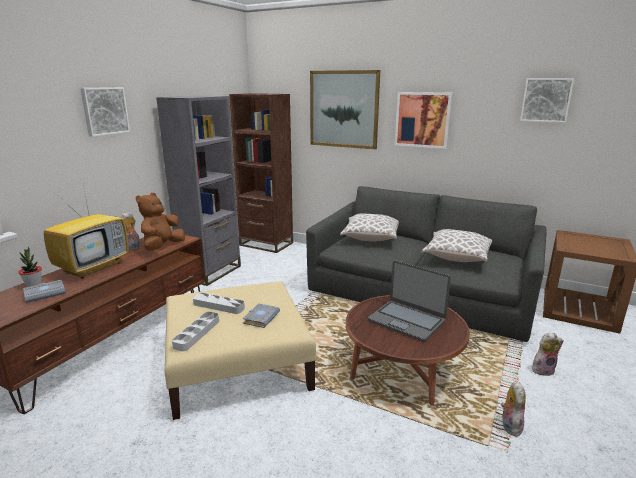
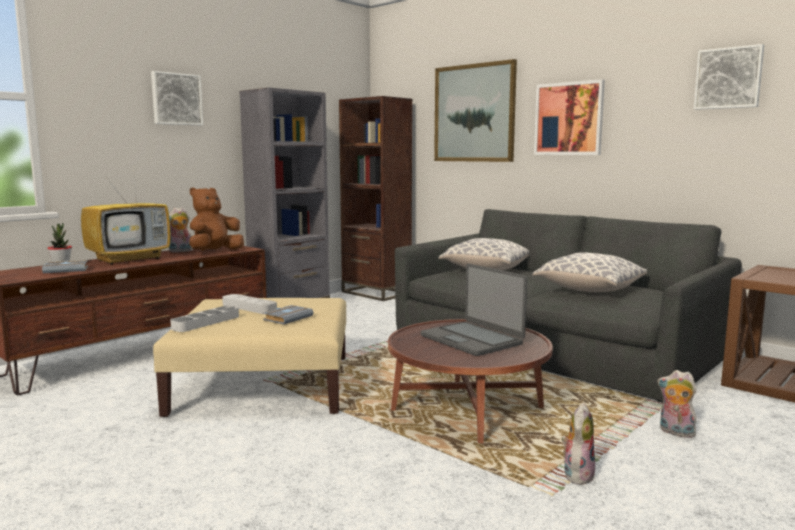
camera: 15 degrees right, 10 degrees down
(543, 369) = (675, 432): plush toy -> plush toy turned 150 degrees counterclockwise

